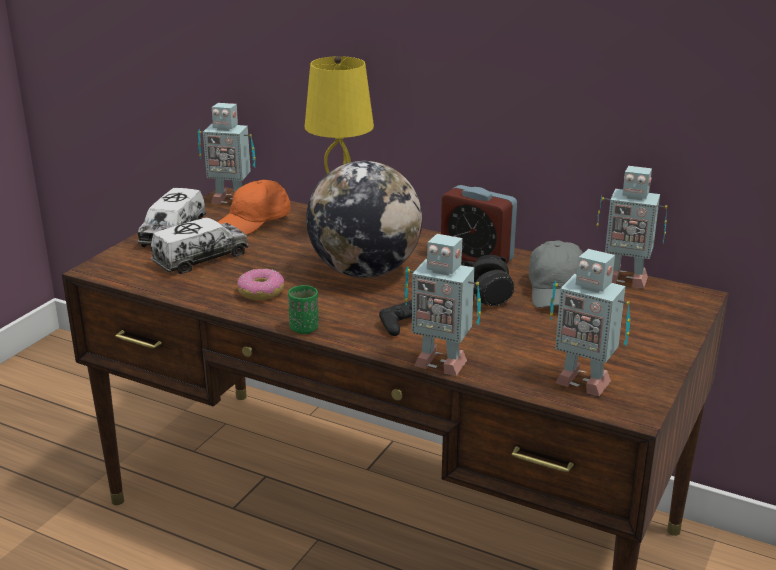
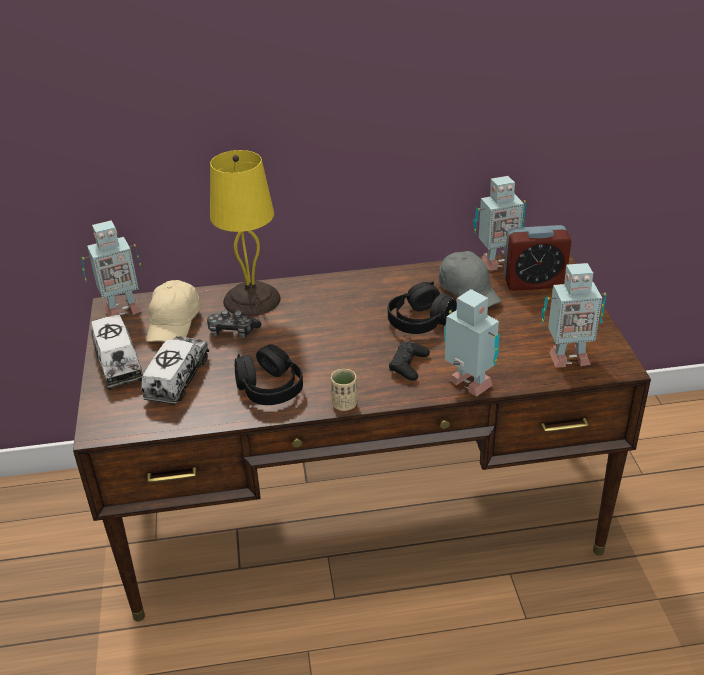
camera: 35 degrees left, 10 degrees up
(255, 222) = (174, 323): orange cap -> beige cap
(261, 292) = (269, 388): donut -> black headphones
(291, 244) = (232, 332): none -> game controller
(304, 328) = (344, 404): green cup -> beige cup
(364, 271) = (321, 333): globe -> none
(440, 361) = (468, 386): toy robot -> toy robot turned 120 degrees counterclockwise
(476, 258) = (384, 286): alarm clock -> alarm clock (534, 282)

